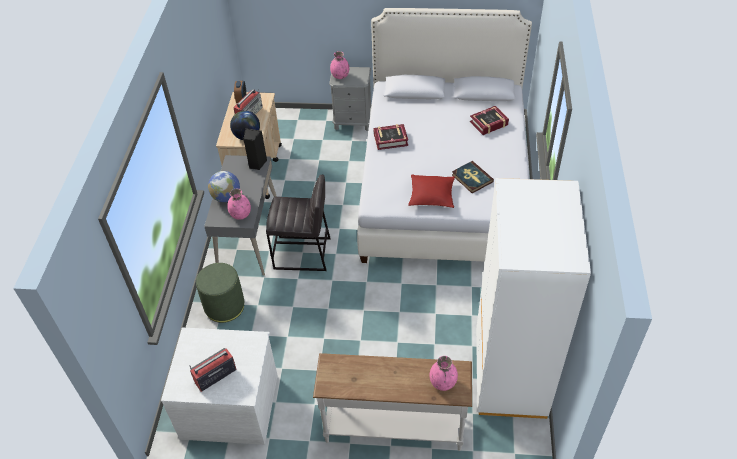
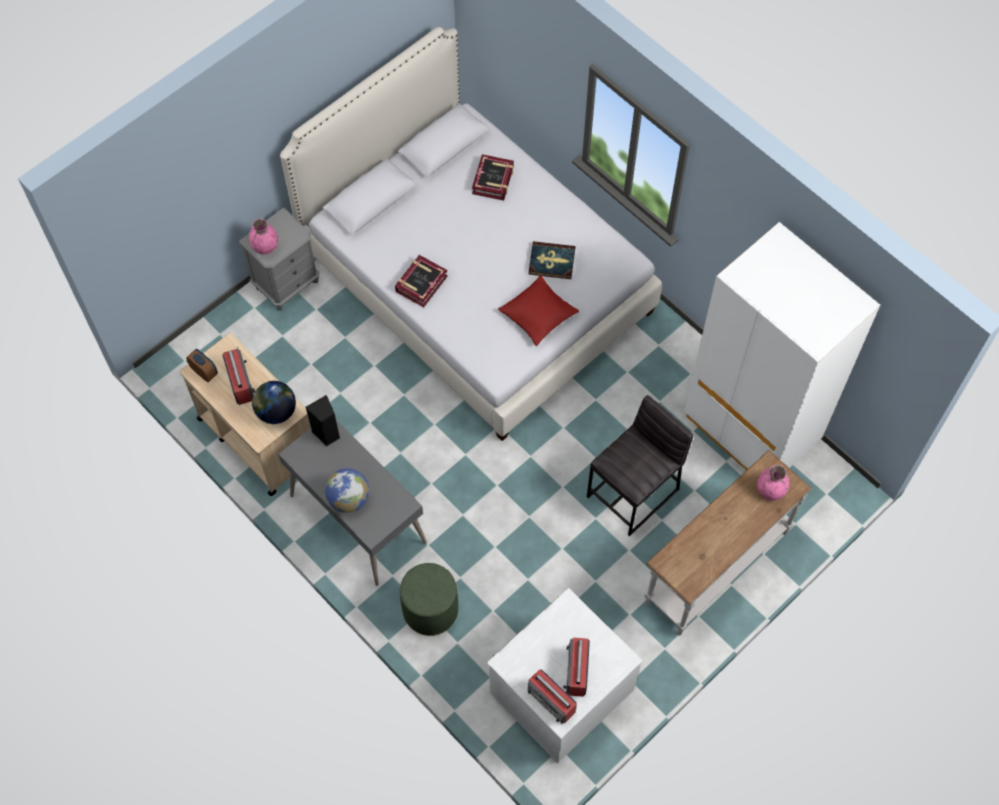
camera: 50 degrees left, 15 degrees up
(183, 377) = (551, 701): none -> radio
(240, 214) = (390, 503): pink vase -> none
(302, 254) = (434, 485): grey stool -> grey stool (634, 493)

